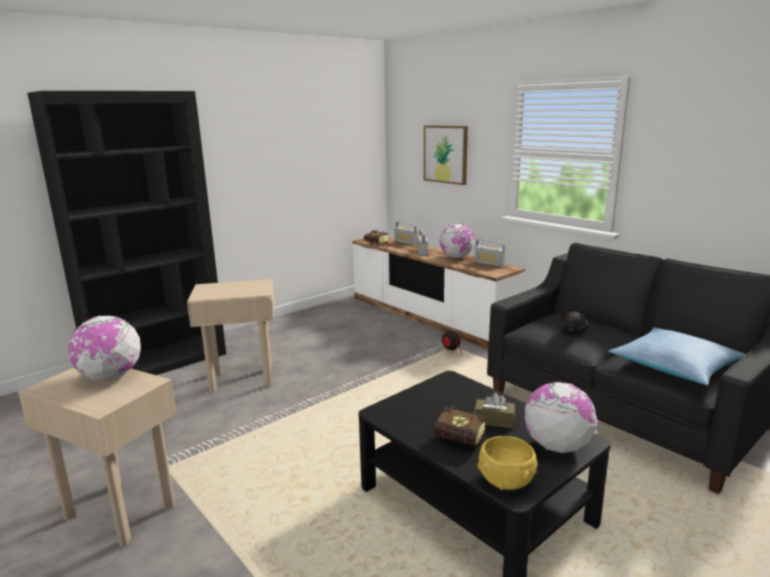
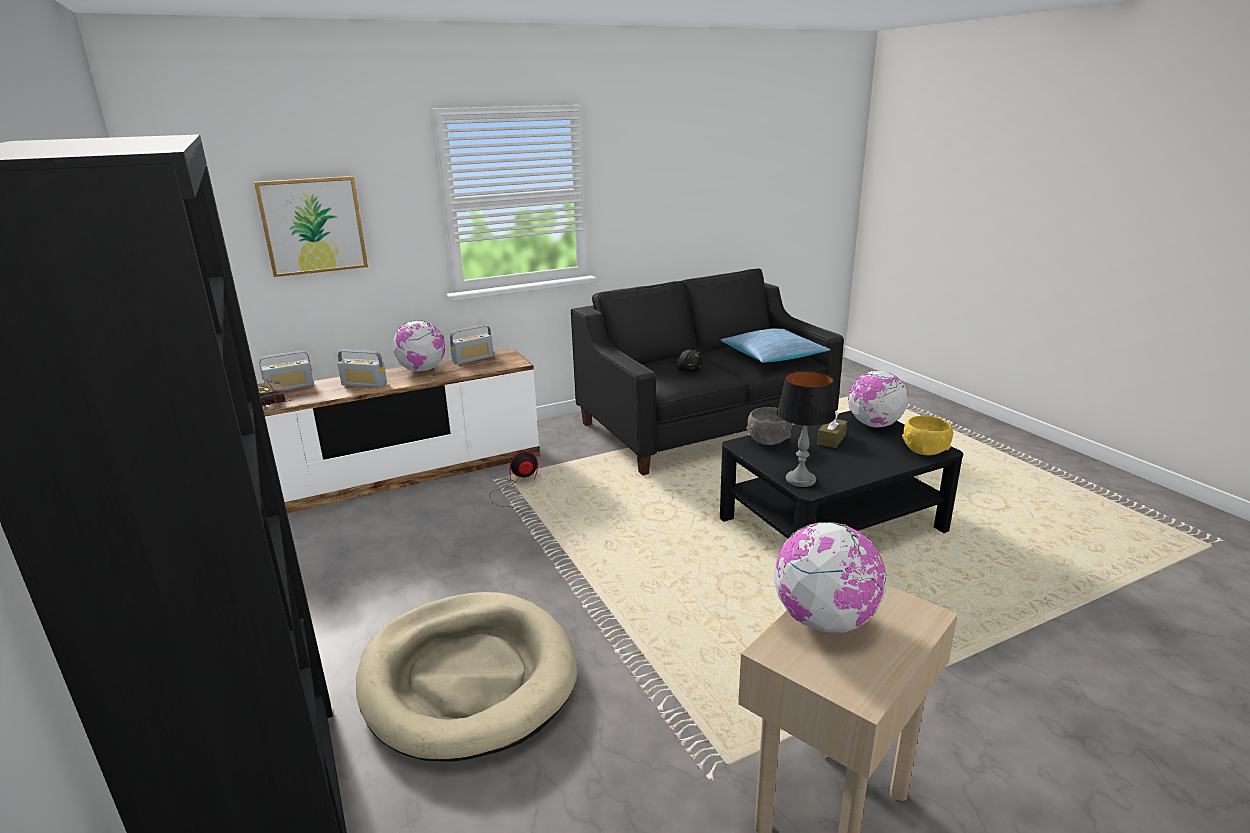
camera: 75 degrees left, 5 degrees up
(242, 380) = (468, 678): beige side table -> beige dog bed
(393, 408) = (800, 480): none -> table lamp
(464, 442) = (868, 457): book -> none
(467, 389) = (768, 440): none -> grey bowl

